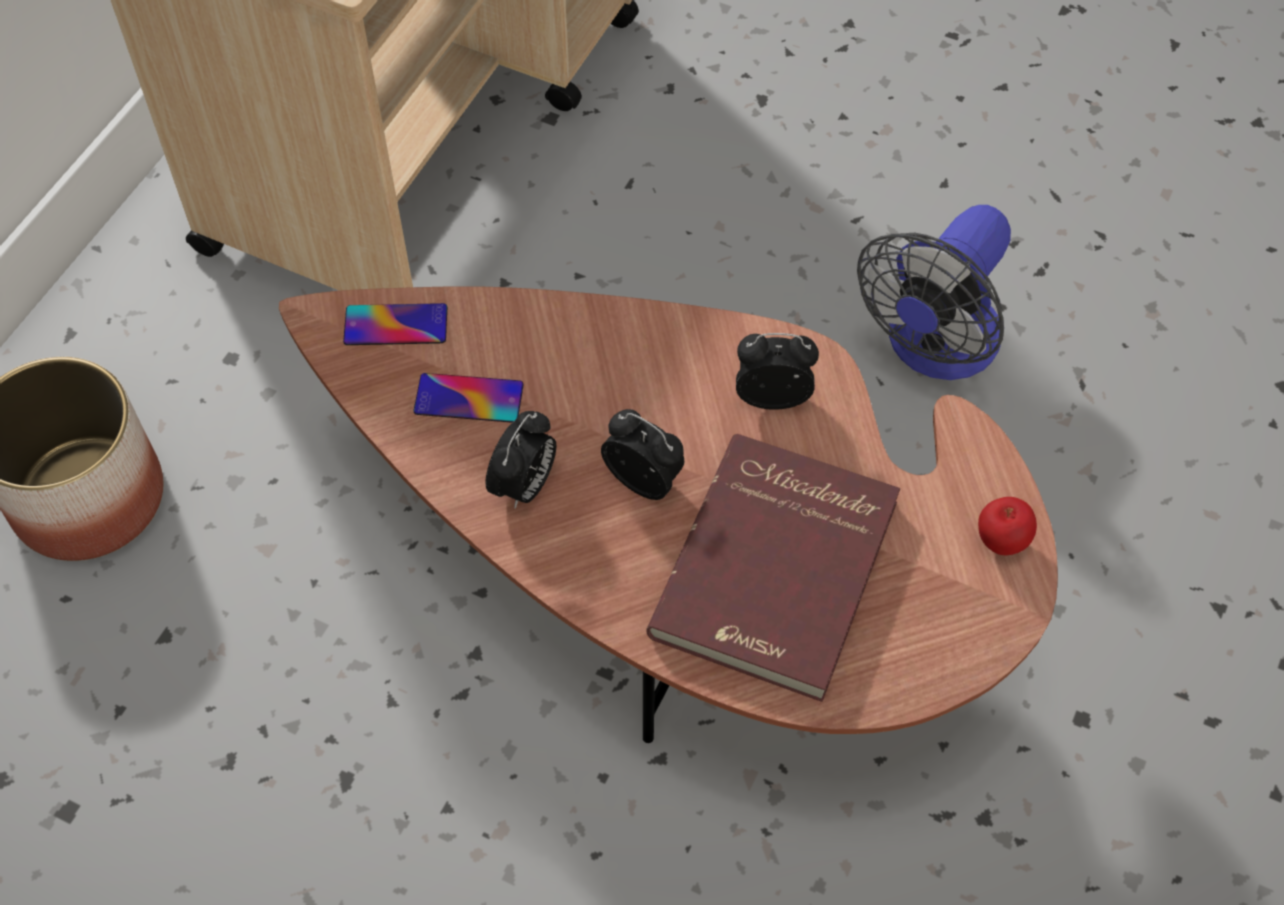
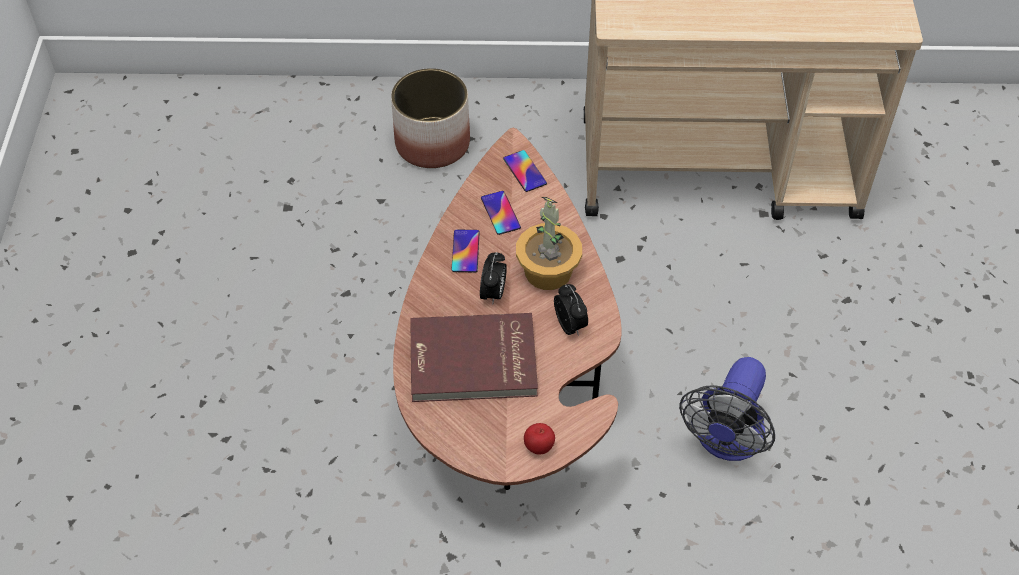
camera: 65 degrees right, 5 degrees down
(524, 486) = (465, 251): alarm clock -> phone
(641, 383) = (547, 272): none -> potted plant
(934, 348) = (726, 441): fan -> fan turned 75 degrees counterclockwise

